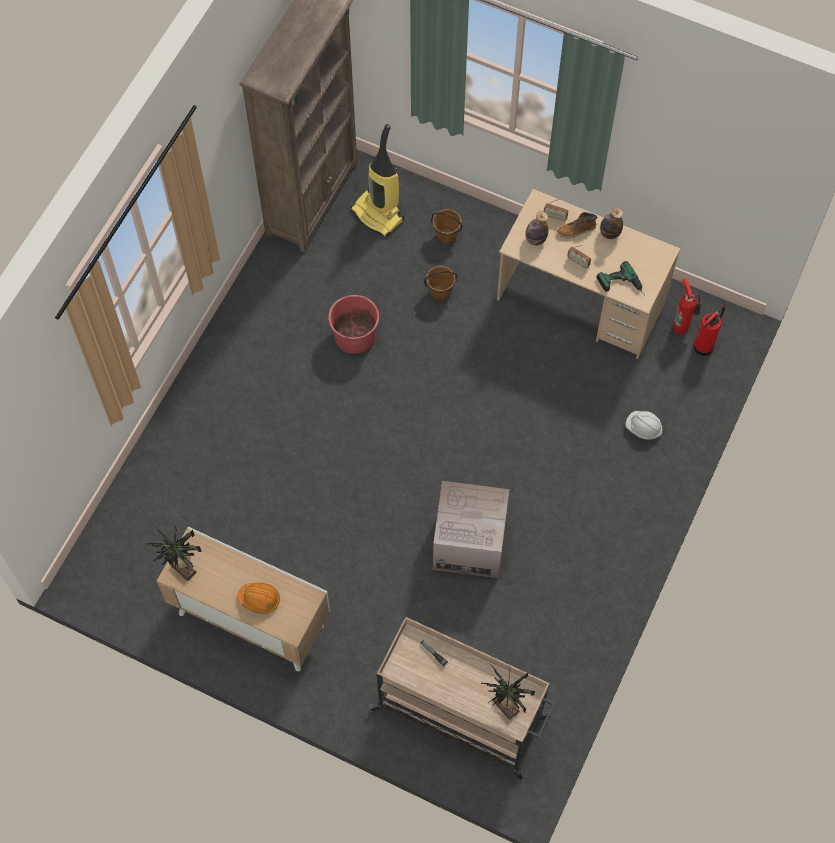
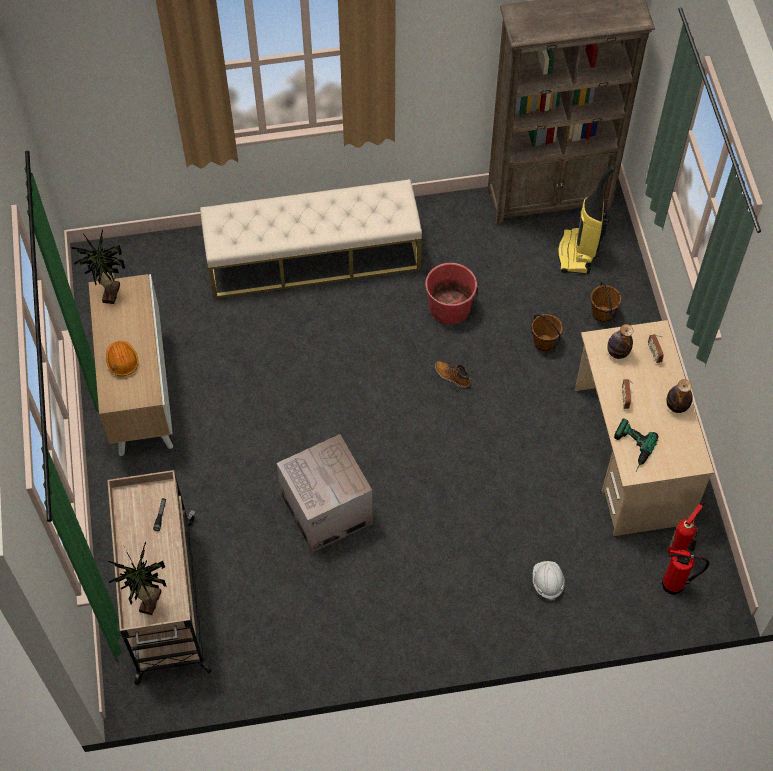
camera: 55 degrees right, 5 degrees down
(224, 404) = (313, 257): none -> beige bench
(576, 230) = (656, 378): boot -> boot (452, 376)

